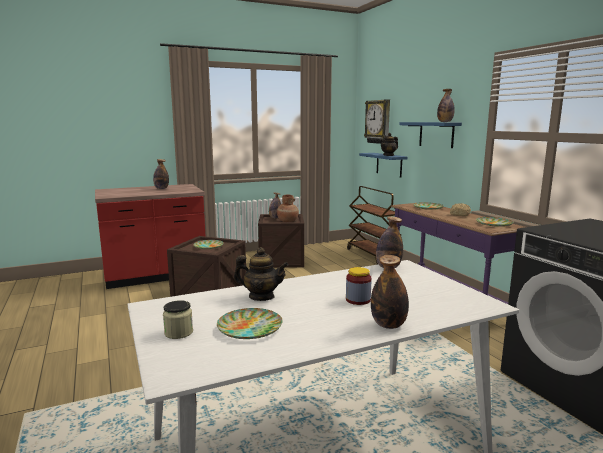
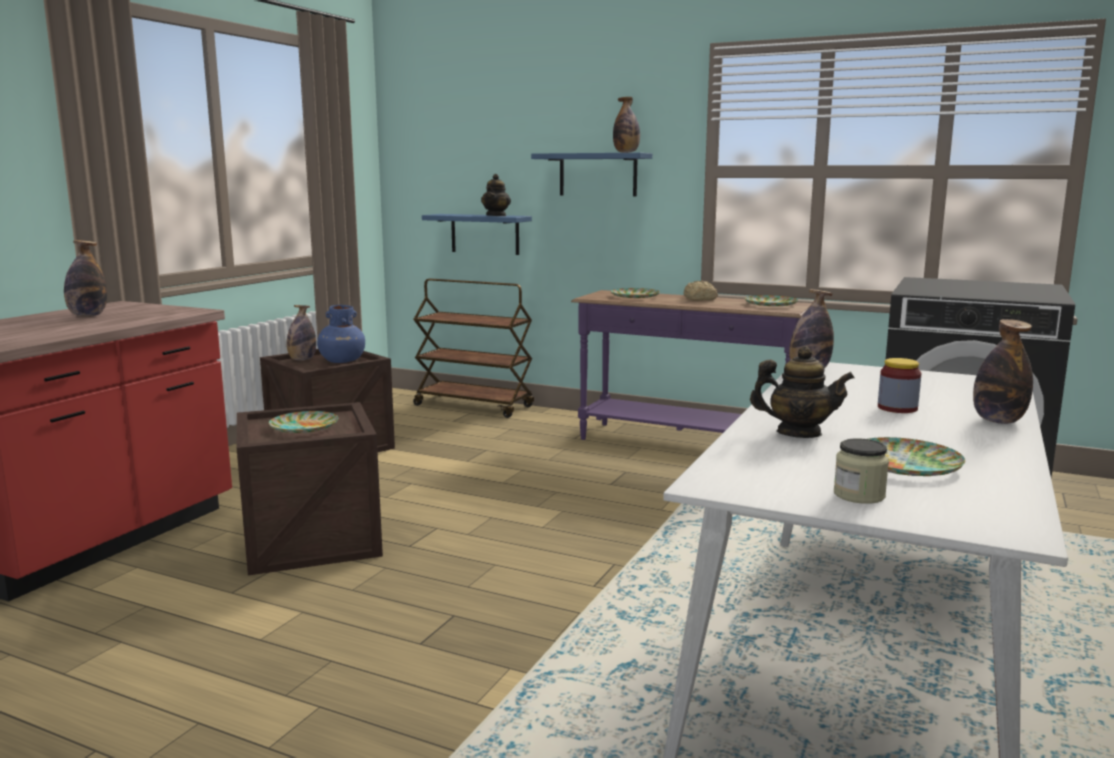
camera: 40 degrees left, 0 degrees up
(261, 297) = (798, 433): teapot -> teapot turned 45 degrees clockwise
(287, 221) = (342, 361): brown vase -> blue vase
(378, 121) = (448, 154): wall clock -> none

